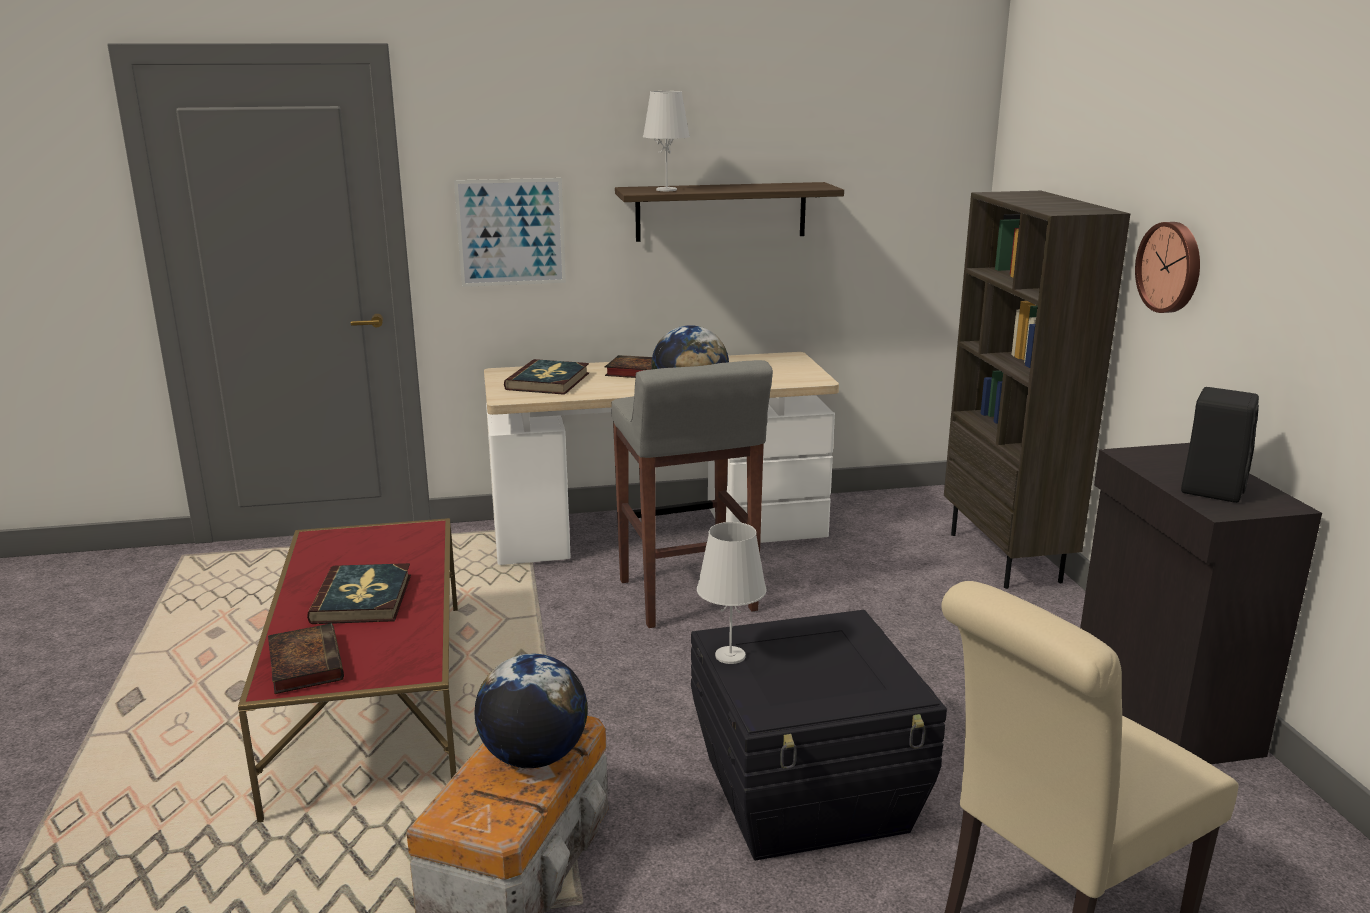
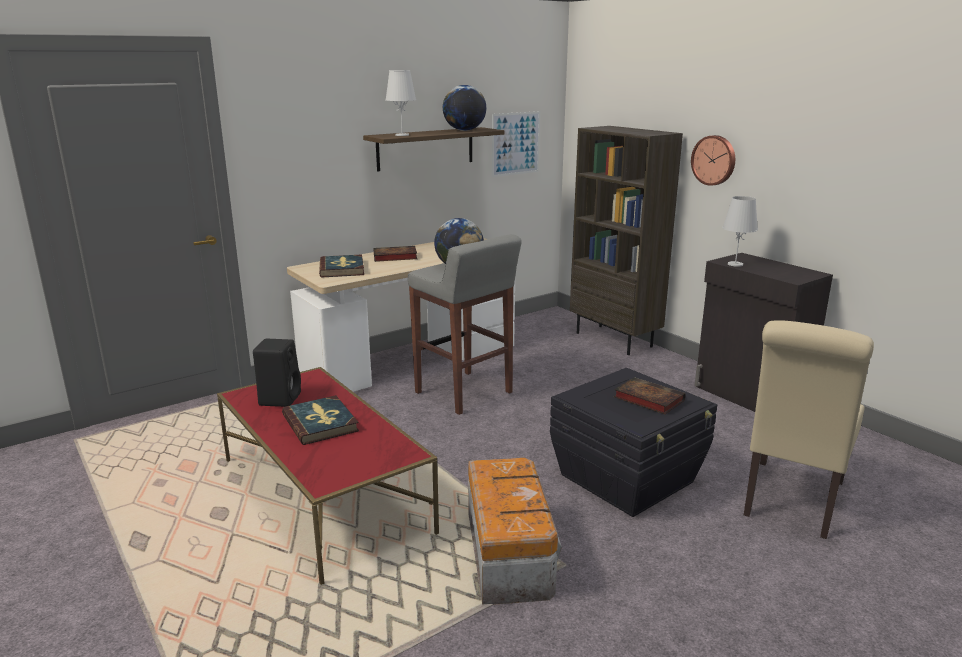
camera: 25 degrees left, 0 degrees up
(304, 663) = (328, 467): book -> book (647, 399)
(511, 232) = (299, 170): picture -> picture (515, 143)
(533, 757) = (514, 486): globe -> globe (464, 130)
(729, 655) = (587, 403): white table lamp -> white table lamp (735, 264)
(1212, 488) = (777, 271): black speaker -> black speaker (280, 398)

